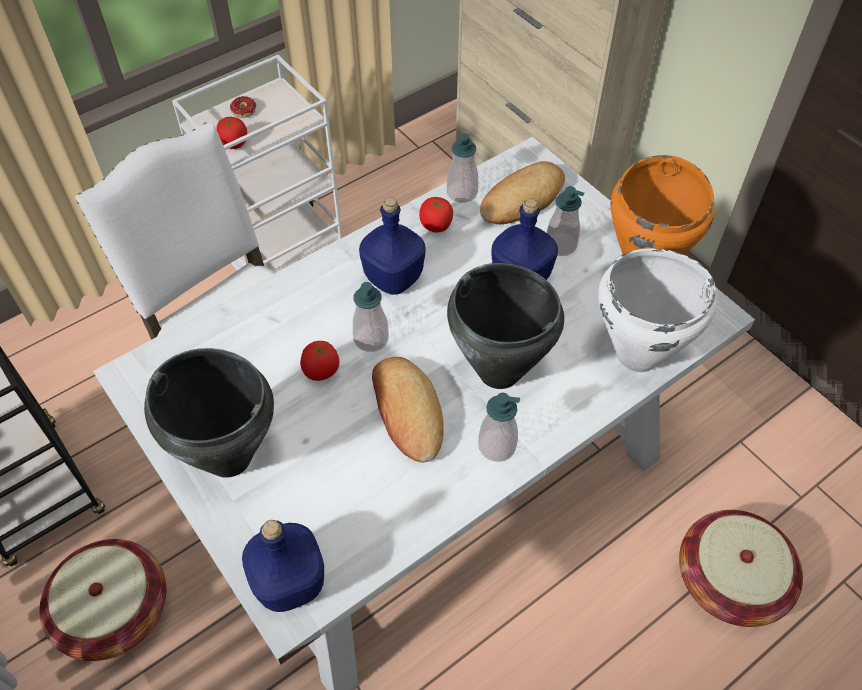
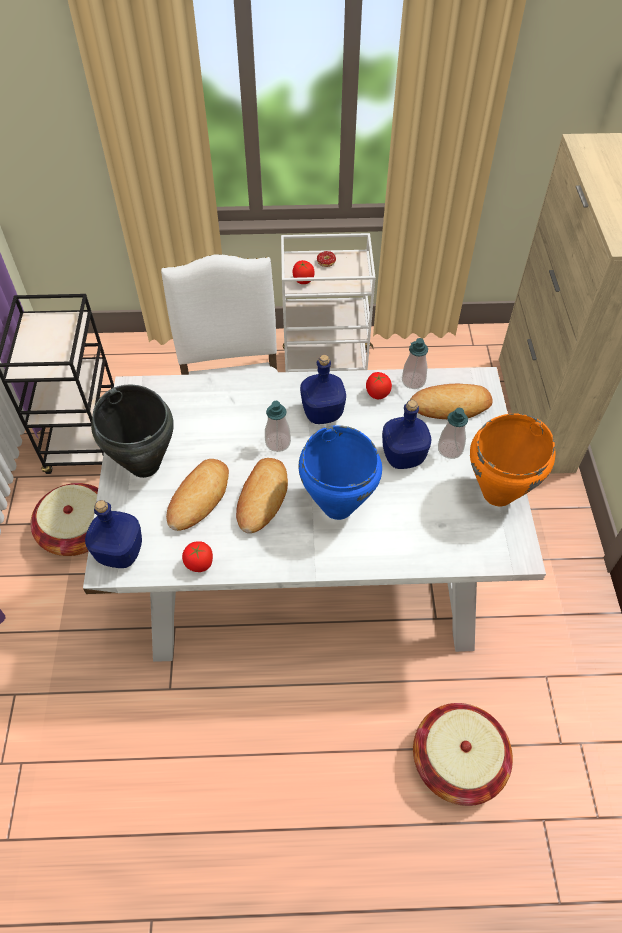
camera: 35 degrees right, 0 degrees up
(321, 371) = (233, 445): tomato -> tomato (199, 564)
(331, 456) = (199, 497): none -> bread
(497, 446) = (297, 549): soap dispenser -> none
(499, 372) = (337, 507): black cooking pot -> blue cooking pot
(636, 355) = (437, 548): white cooking pot -> none

